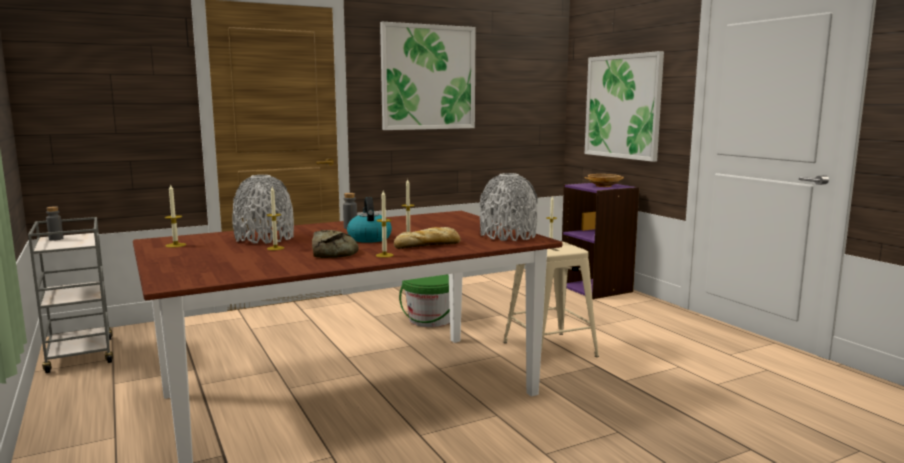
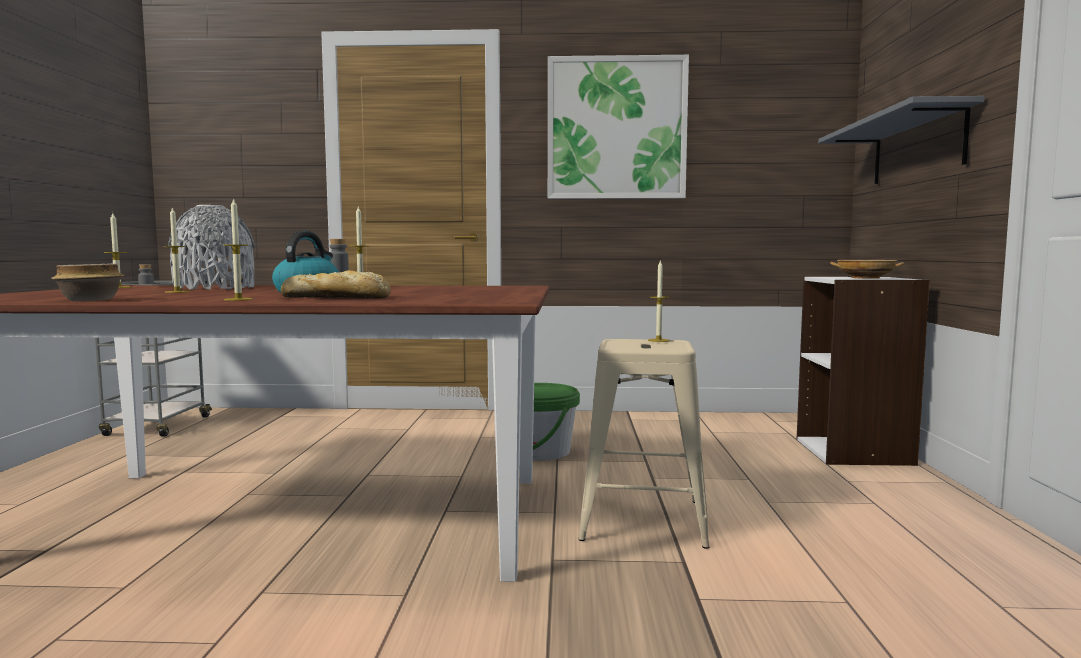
camera: 30 degrees right, 5 degrees down
(293, 268) = (91, 300): none -> bowl
(334, 252) = (206, 296): bread -> none
(508, 235) = (485, 297): grey vase -> none
(596, 288) = (854, 451): purple bookcase -> white bookcase
(623, 106) = (917, 148): picture -> grey shelf

